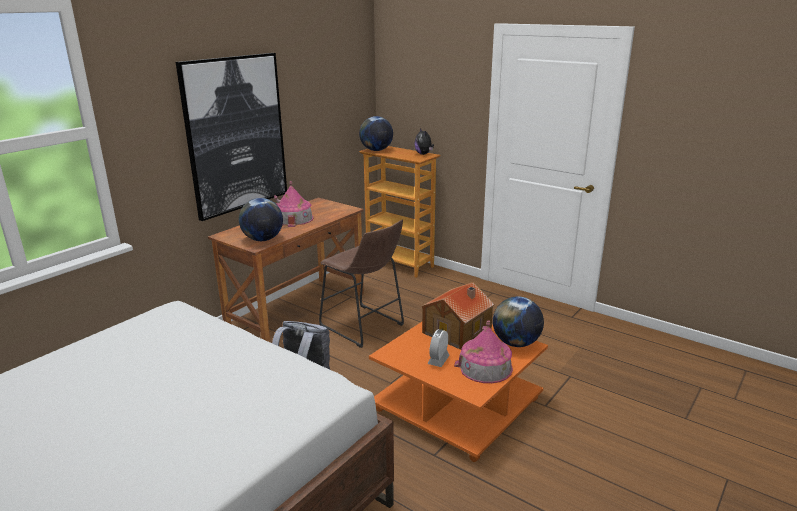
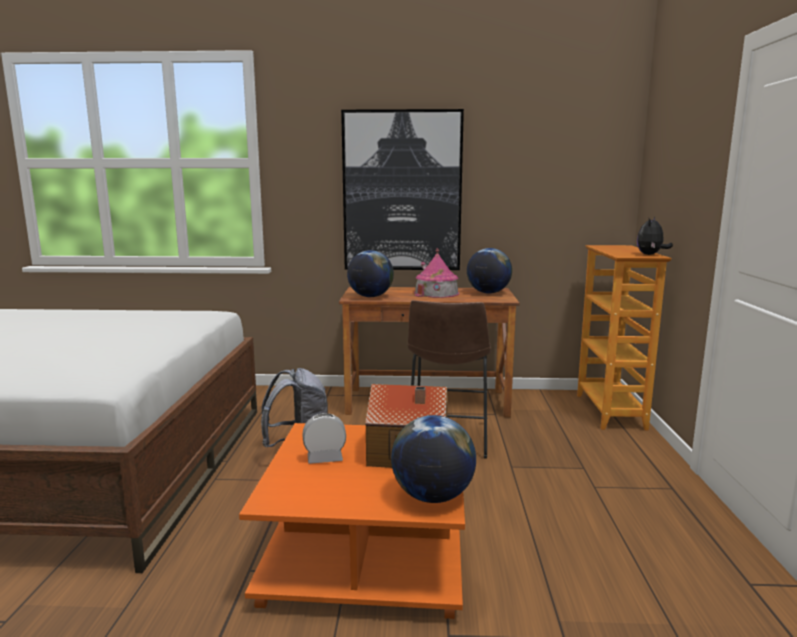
camera: 55 degrees right, 10 degrees down
(376, 150) = (605, 246): globe -> globe (488, 293)
(485, 367) = (340, 491): toy house -> none

